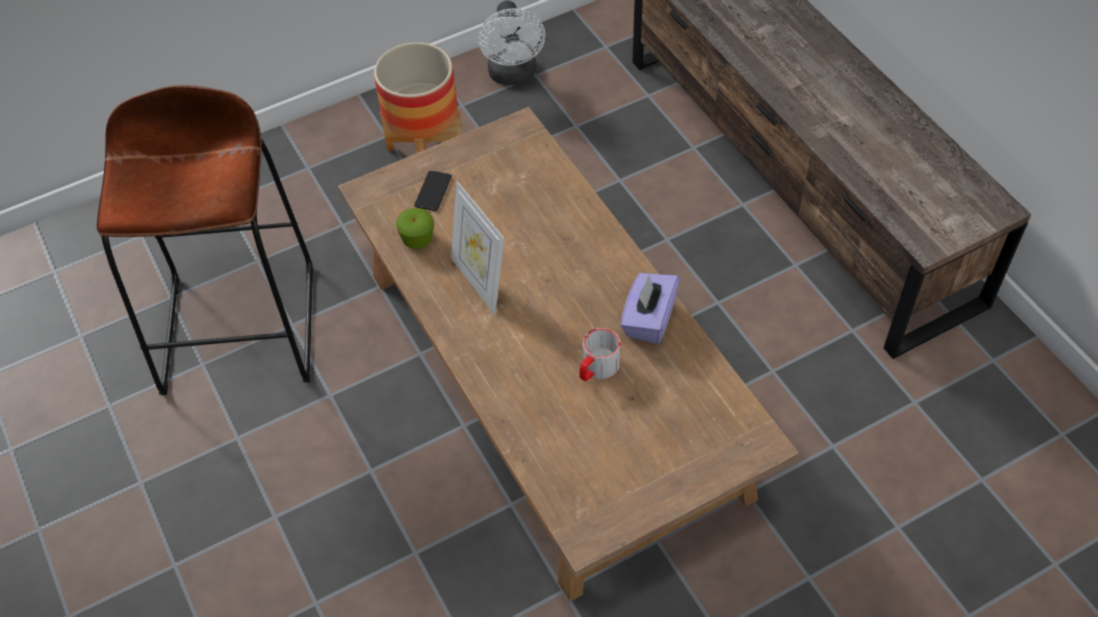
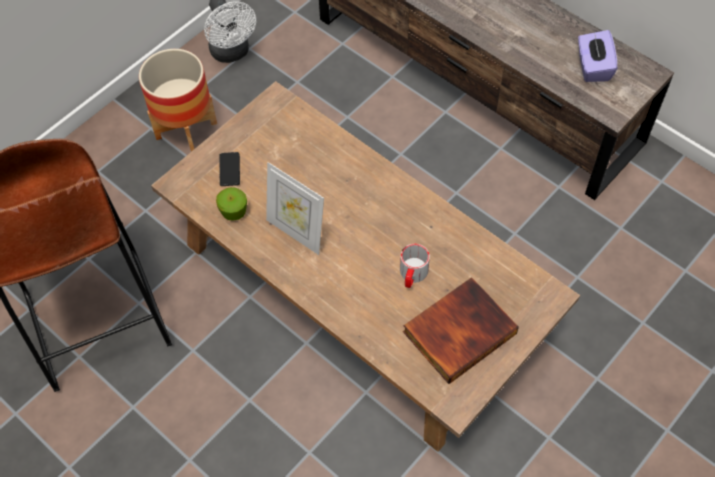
camera: 20 degrees left, 5 degrees up
(626, 449) = (459, 330): none -> book
(648, 319) = (435, 226): purple tissue box -> purple tissue box (593, 67)

